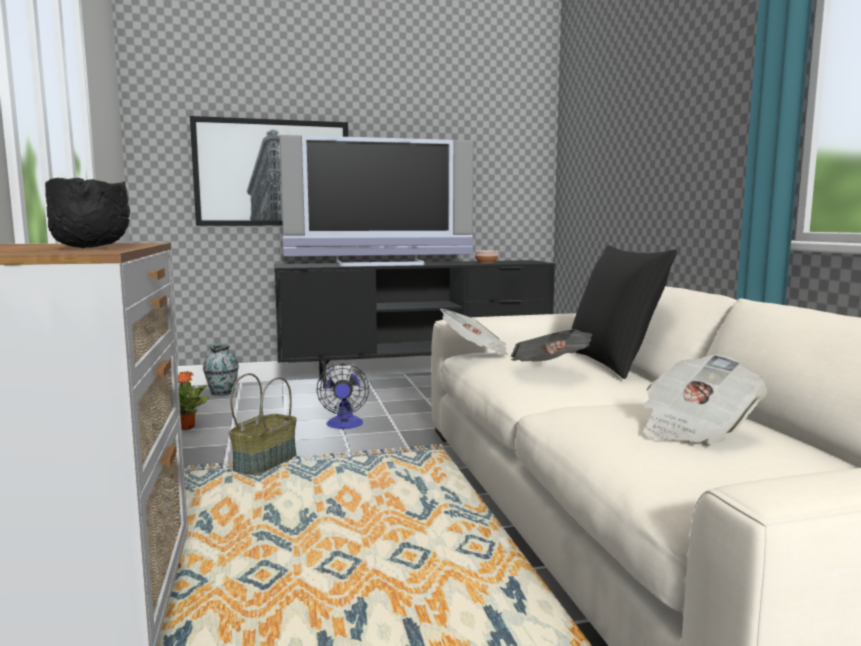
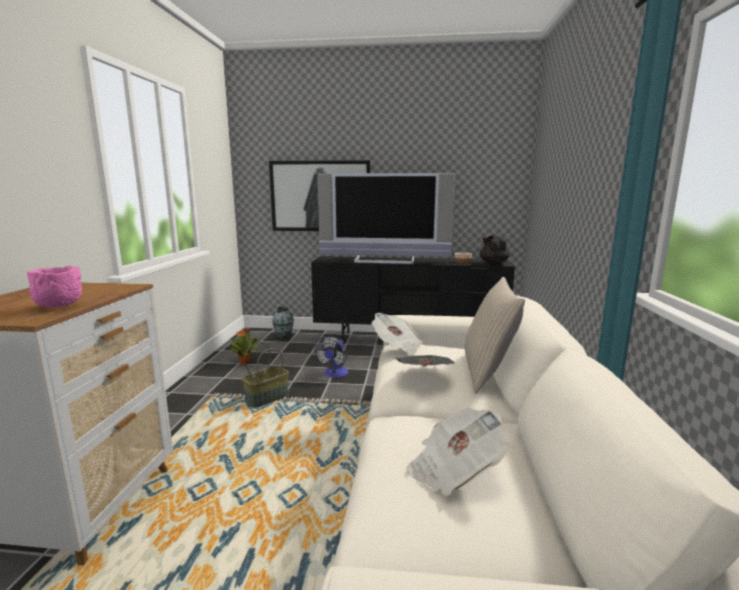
camera: 20 degrees right, 5 degrees up
(91, 248) = (59, 307): black bowl -> pink bowl
(525, 262) = (493, 263): none -> black teapot
(612, 363) = (487, 372): black pillow -> beige pillow

